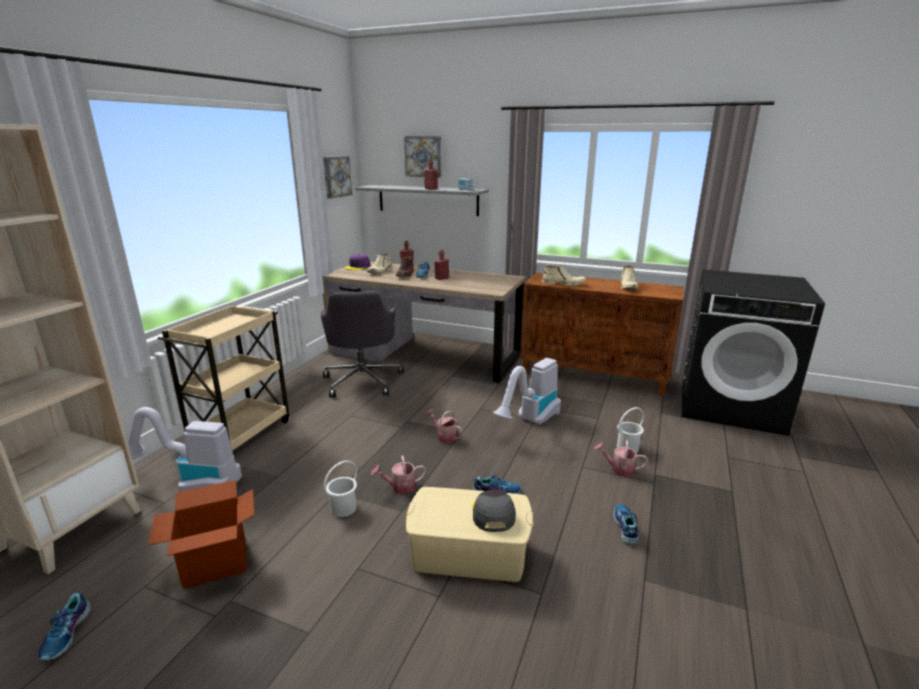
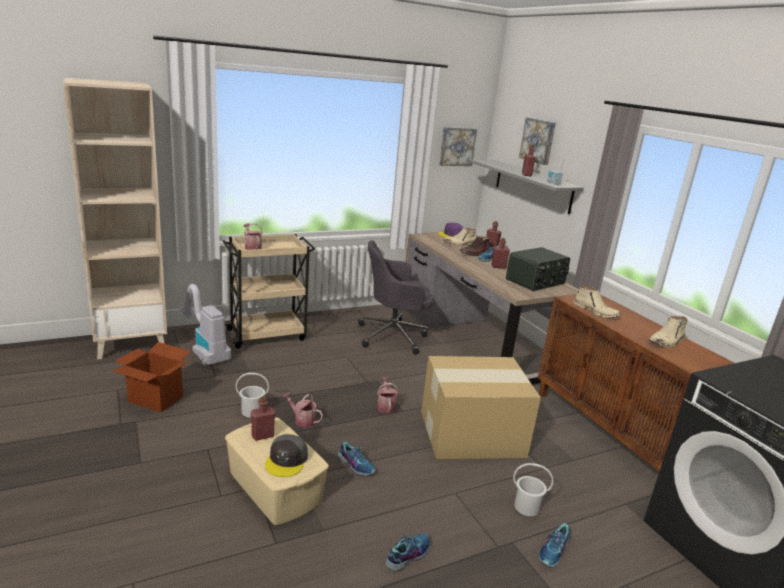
camera: 40 degrees right, 0 degrees up
(67, 633) = (69, 391): shoe -> shoe (554, 551)
(363, 380) = (394, 336): grey office chair -> grey office chair turned 45 degrees clockwise
(439, 509) = (262, 436): none -> red bottle
(486, 280) = (536, 282): none -> radio
(493, 513) = (287, 460): grey cap -> grey cap turned 150 degrees clockwise
(530, 421) = (473, 434): vacuum cleaner -> cardboard box
(619, 469) = (485, 516): watering can -> watering can (252, 247)

